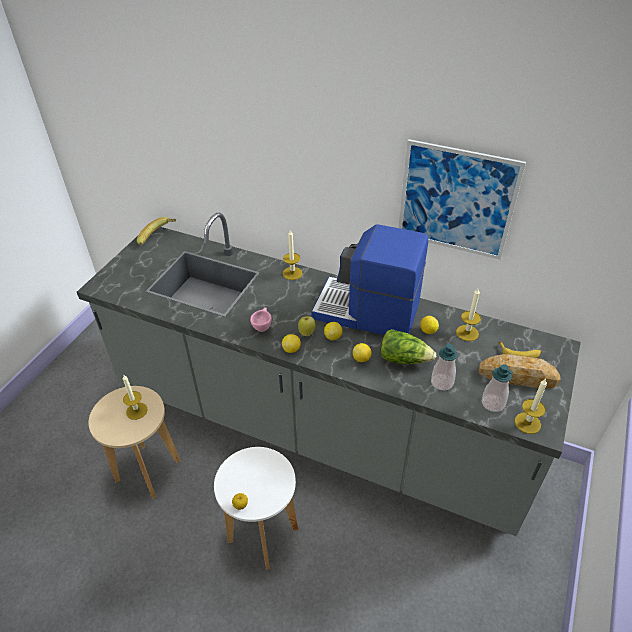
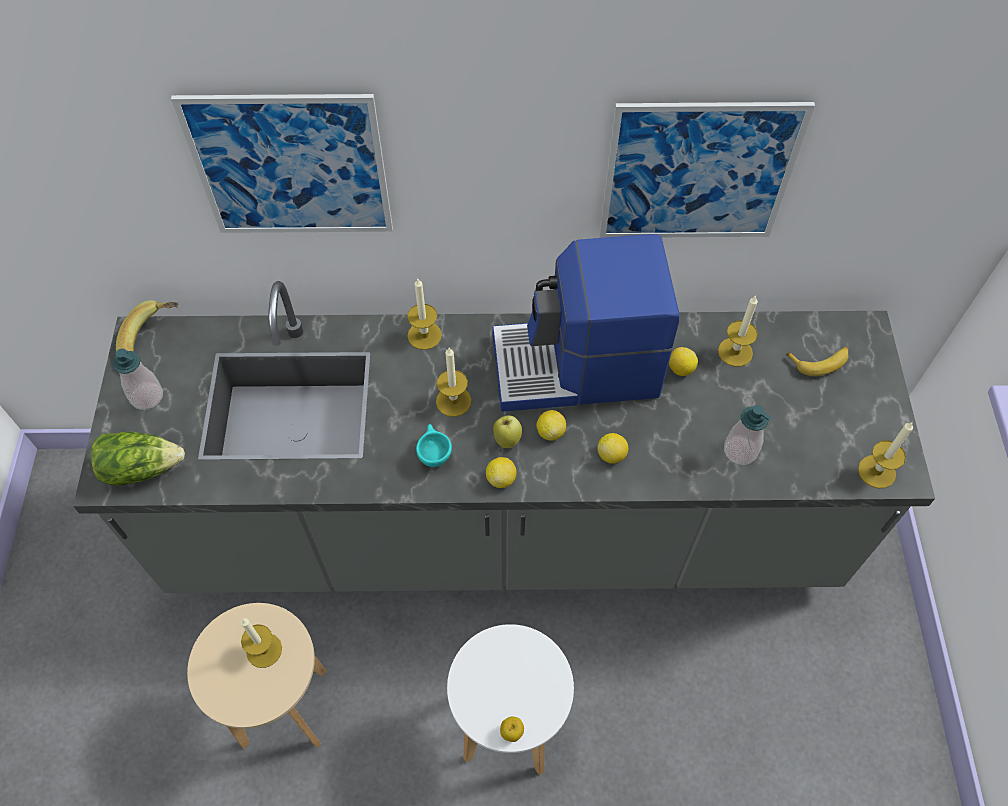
camera: 25 degrees left, 15 degrees up
(240, 147) = (291, 167): none -> picture
(262, 327) = (433, 455): pink cup -> turquoise cup
(288, 306) = (453, 401): none -> candle
(404, 358) = (670, 430): lettuce -> lettuce (141, 467)
(493, 403) = (821, 458): soap dispenser -> soap dispenser (147, 396)
(518, 376) = (832, 400): bread -> none

